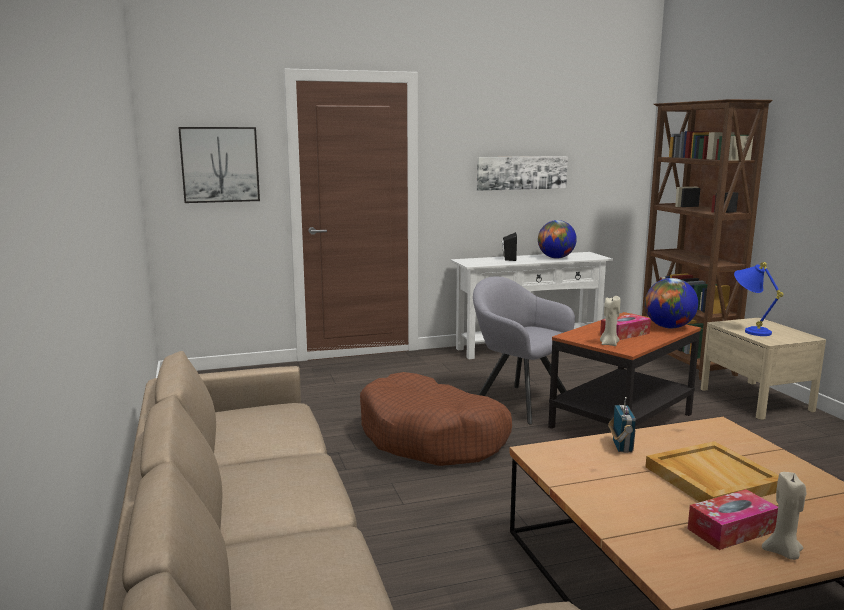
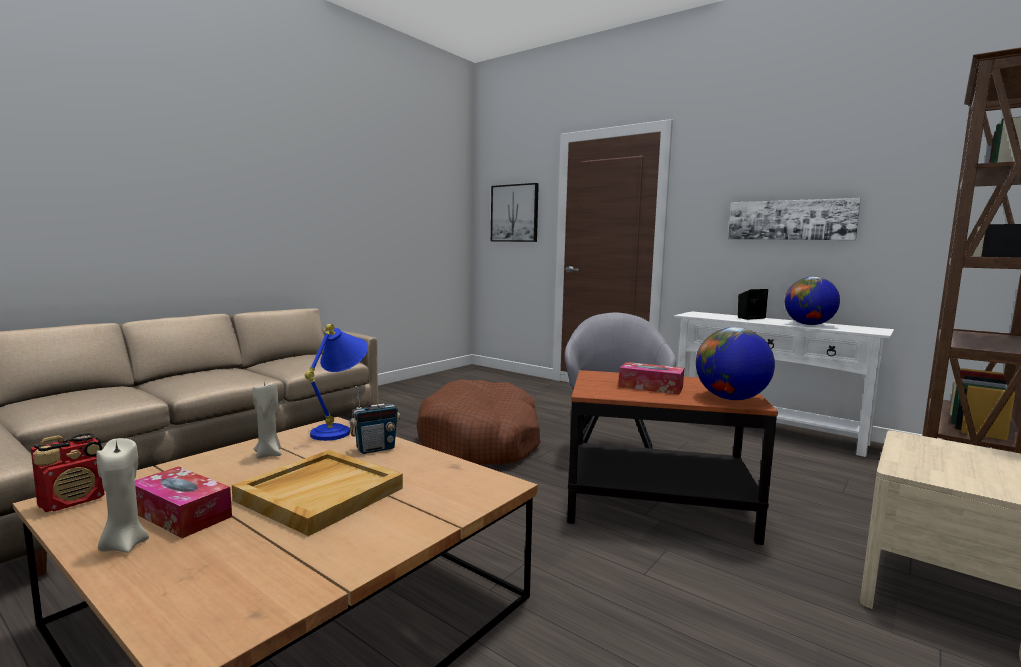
camera: 55 degrees right, 5 degrees down
(609, 344) = (595, 386): beige candle -> beige candle (269, 454)
(683, 576) = (74, 501): none -> radio
(749, 330) = (926, 454): blue table lamp -> blue table lamp (340, 429)

